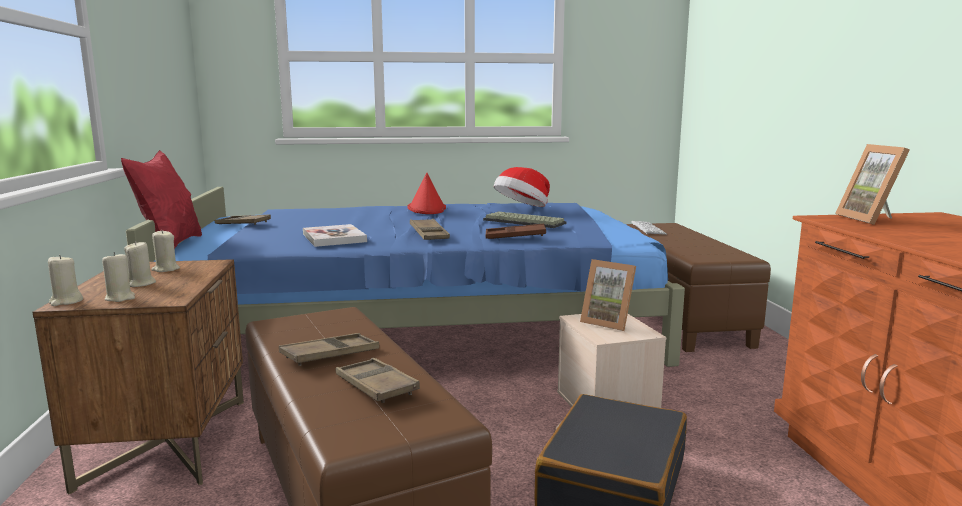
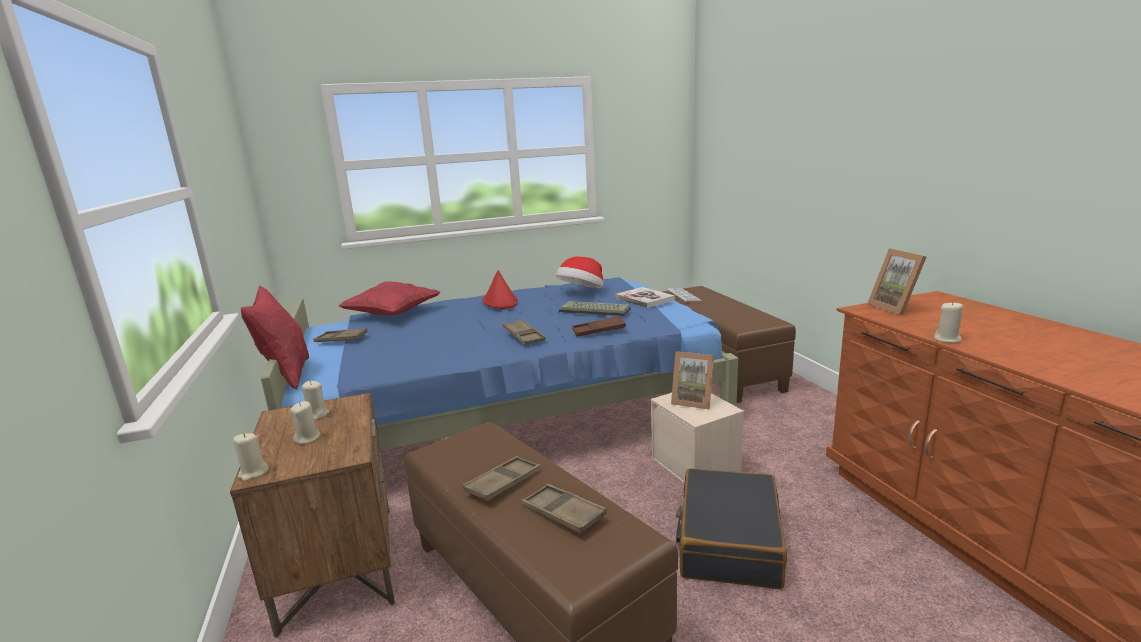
camera: 10 degrees left, 5 degrees up
(120, 298) = (302, 460): beige candle -> beige candle (947, 339)
(310, 211) = (393, 314): none -> red pillow
(334, 238) = (441, 350): book -> book (644, 299)

